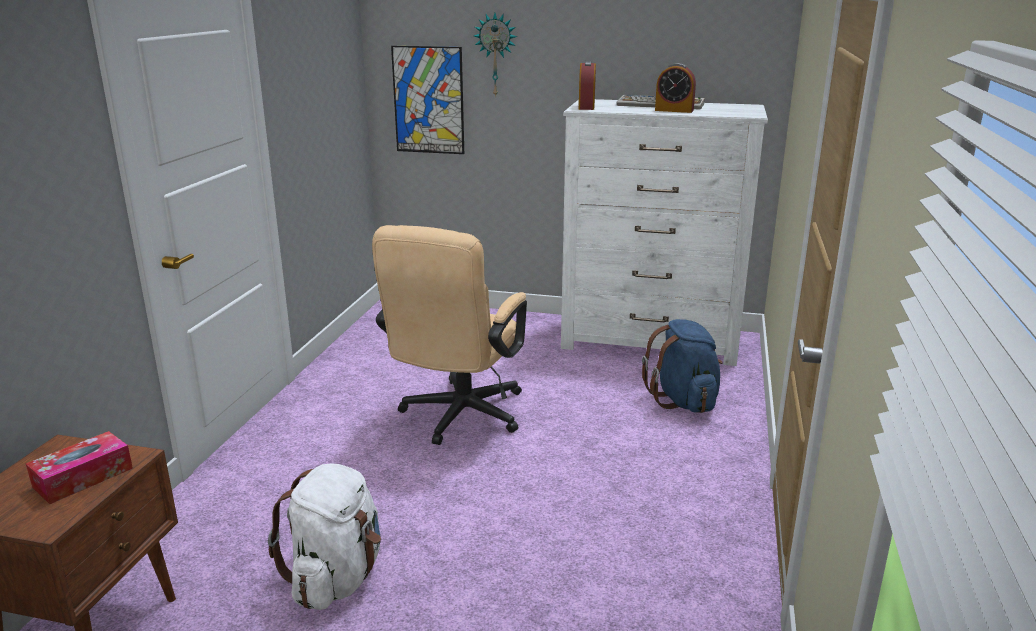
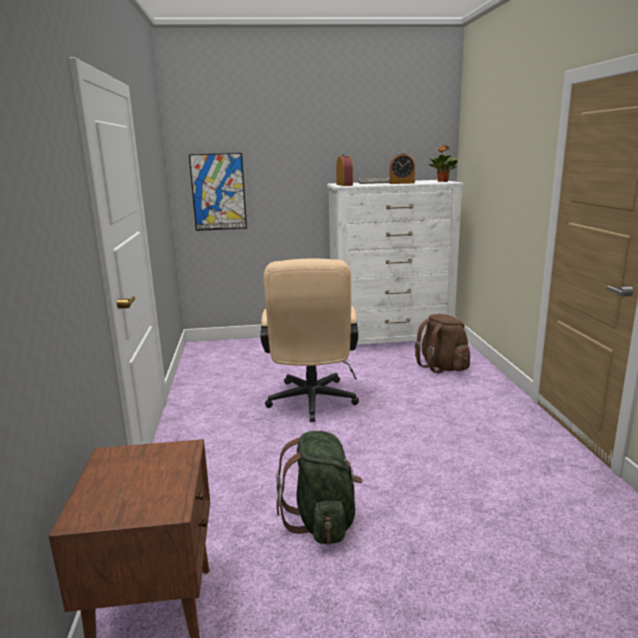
camera: 20 degrees left, 5 degrees down
(83, 477) = (159, 471): tissue box -> none
(336, 578) = (322, 521): white backpack -> green backpack
(496, 55) = (267, 157): wall clock -> none
(684, 401) = (442, 367): blue backpack -> brown backpack
(743, 112) = (442, 181): none -> potted plant

